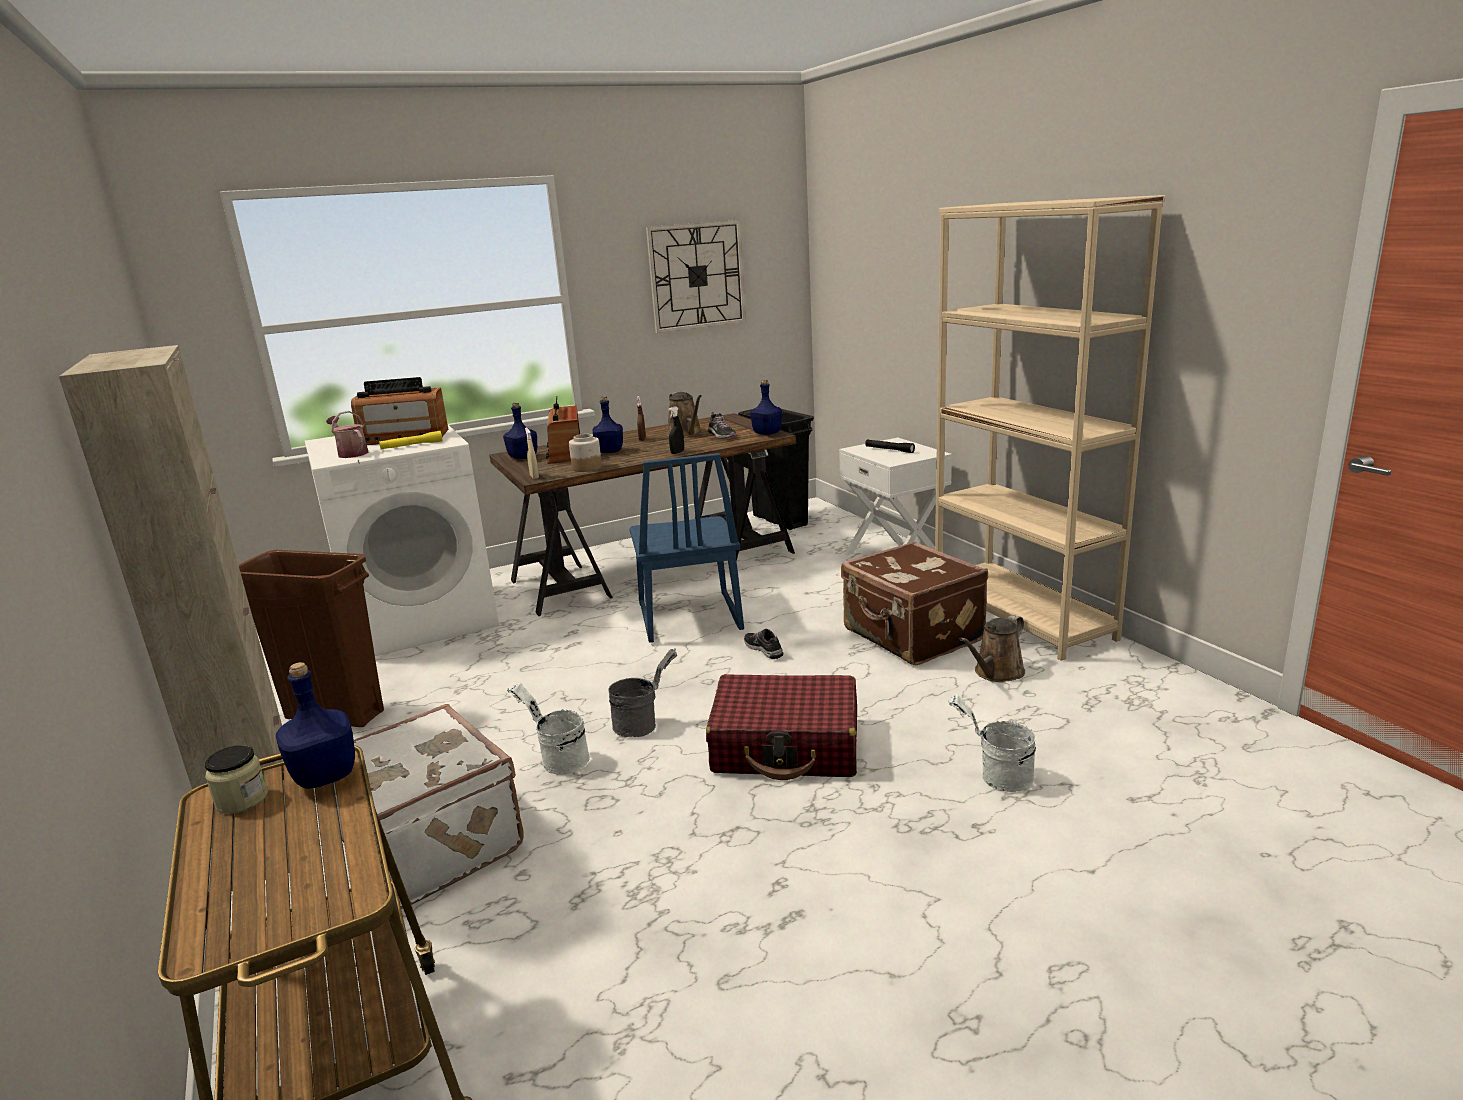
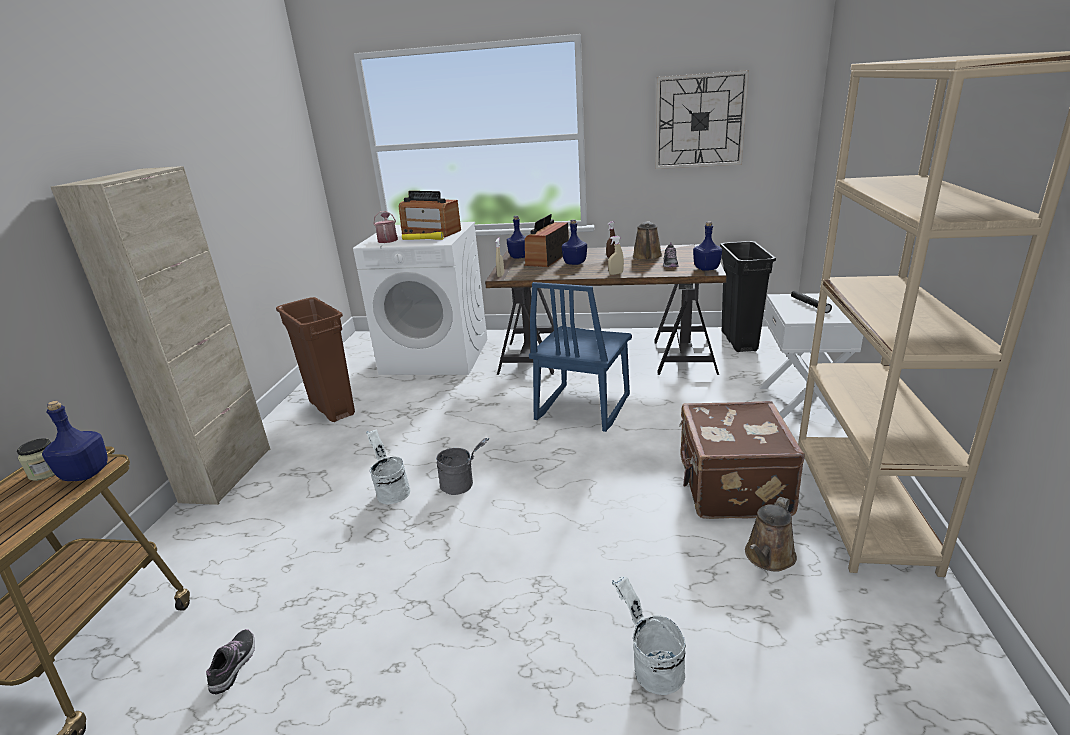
camera: 35 degrees right, 5 degrees up
(435, 842) = (278, 519): white suitcase -> none
(586, 468) = (540, 274): jar -> none
(677, 452) = (616, 273): black spray bottle -> beige spray bottle
(763, 650) = (603, 455): shoe -> shoe (234, 665)
(786, 746) = (528, 548): red suitcase -> none
(996, 673) = (768, 557): brown watering can -> brown watering can turned 45 degrees counterclockwise

